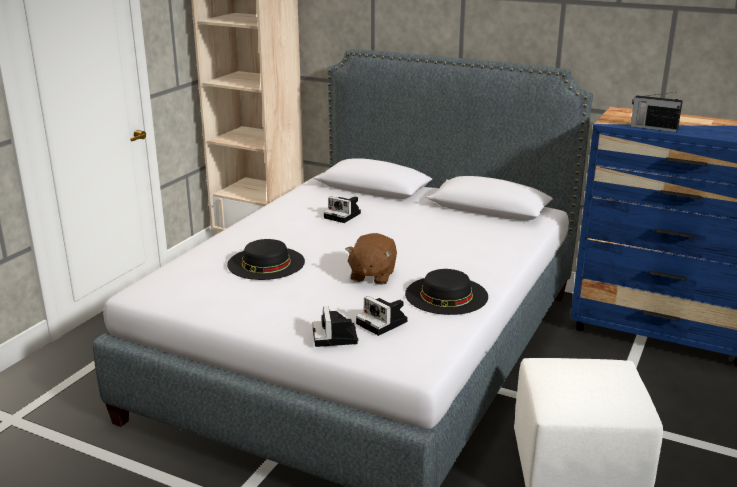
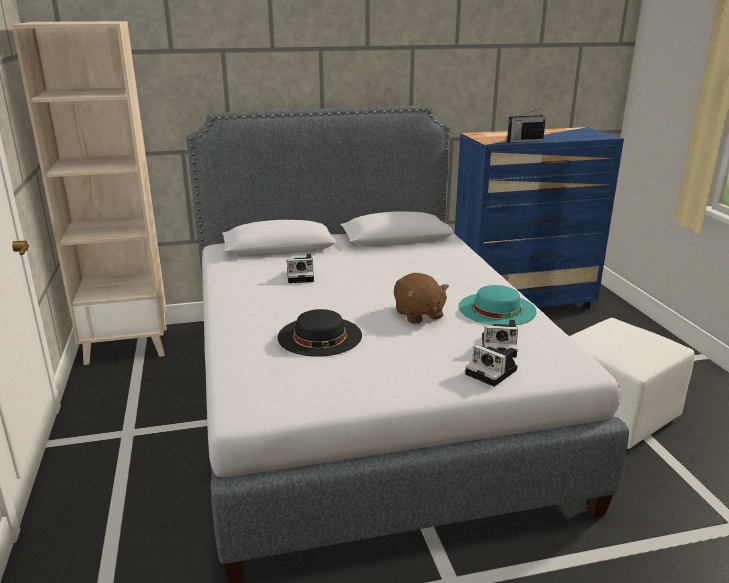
camera: 40 degrees left, 0 degrees up
(446, 295) = (497, 309): black hat -> turquoise hat

